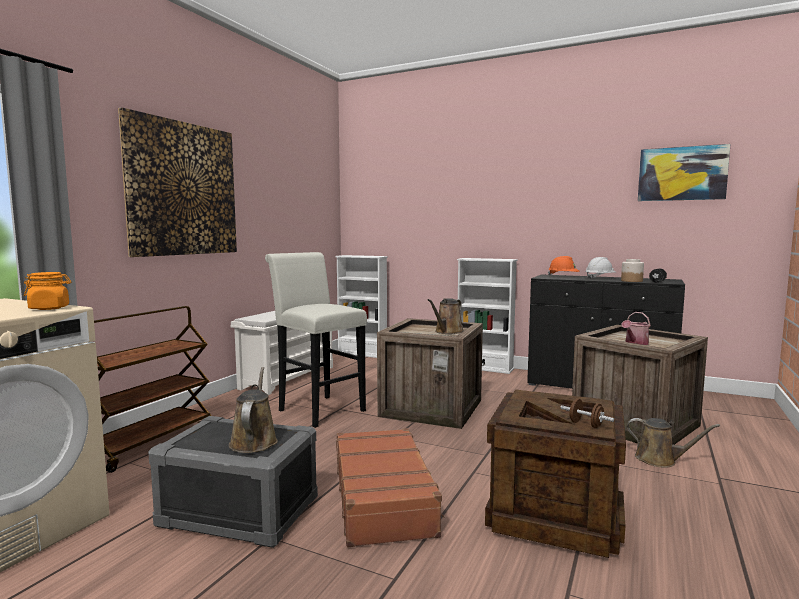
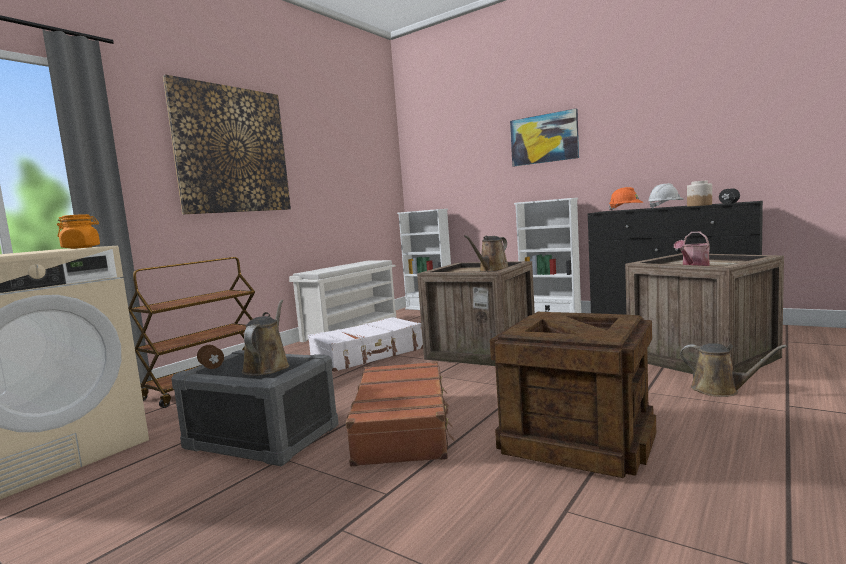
camera: 10 degrees right, 0 degrees up
(318, 409) = (368, 355): white stool -> white suitcase
(586, 425) = (594, 334): brown dumbbell -> brown dumbbell (211, 366)
(681, 173) = (755, 81): picture -> picture (544, 139)

